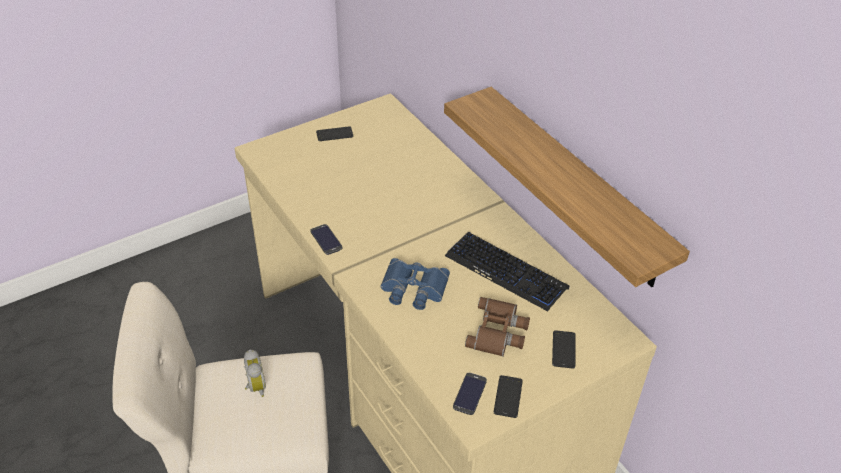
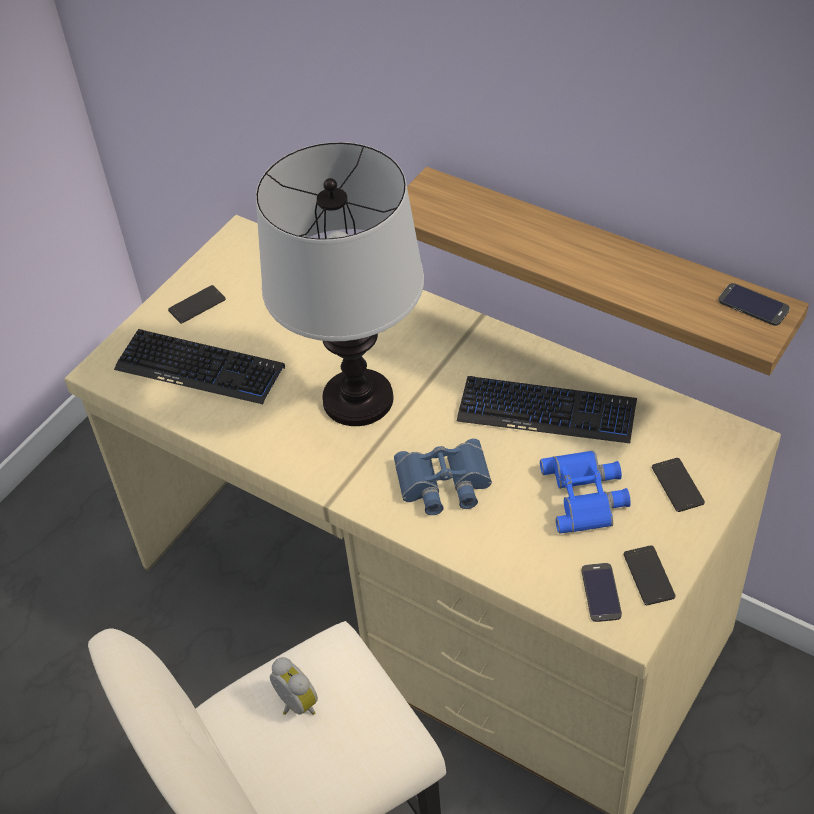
camera: 20 degrees left, 5 degrees up
(313, 169) = (200, 368): none -> keyboard
(326, 240) = (285, 462): phone -> phone (753, 305)
(392, 221) = (357, 399): none -> table lamp
(499, 332) = (586, 495): brown binoculars -> blue binoculars

